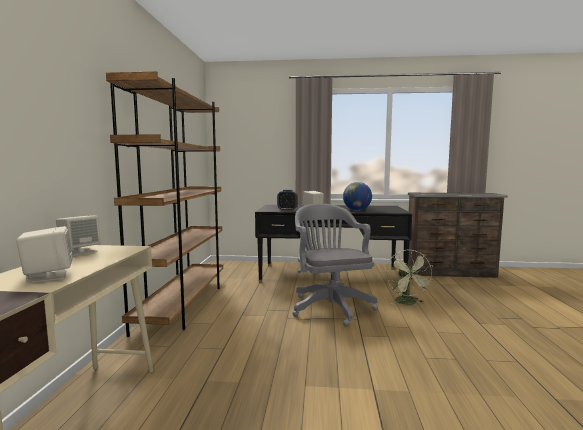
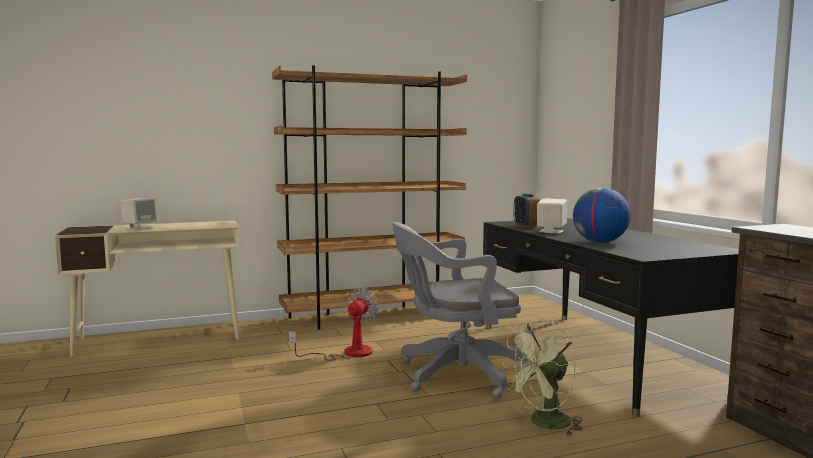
camera: 65 degrees right, 0 degrees up
(80, 252) = (207, 222): beige speaker -> none
(258, 328) = (347, 353): none -> fan
(330, 306) = (455, 374): grey office chair -> grey office chair turned 150 degrees counterclockwise

